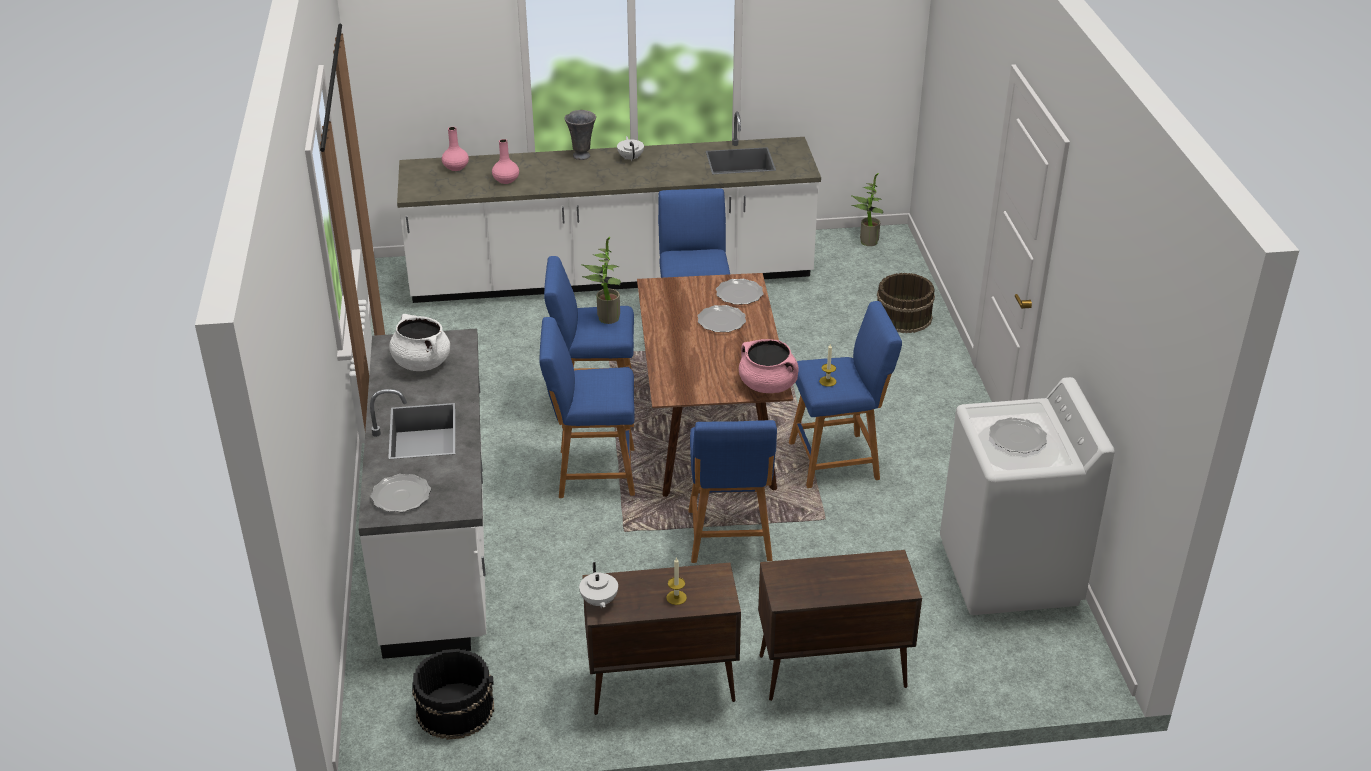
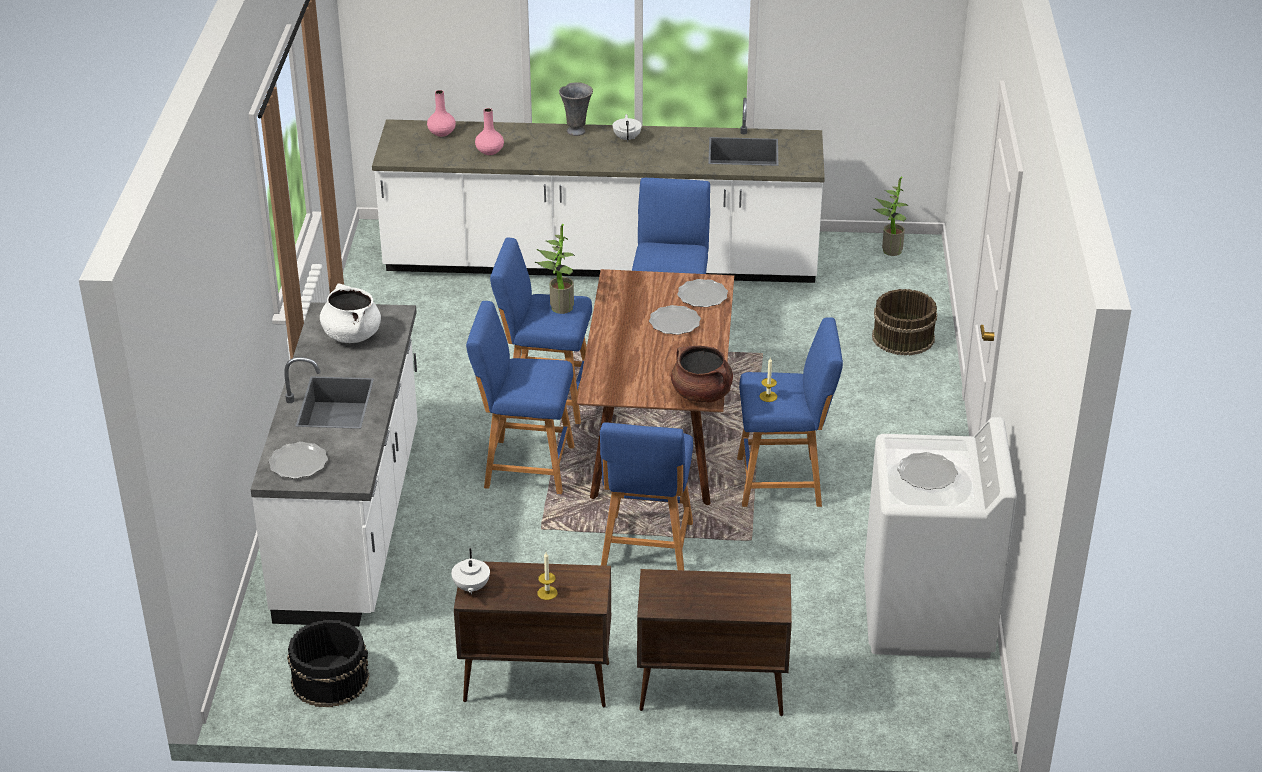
camera: 10 degrees right, 0 degrees up
(768, 385) = (702, 394): pink cooking pot -> brown cooking pot

